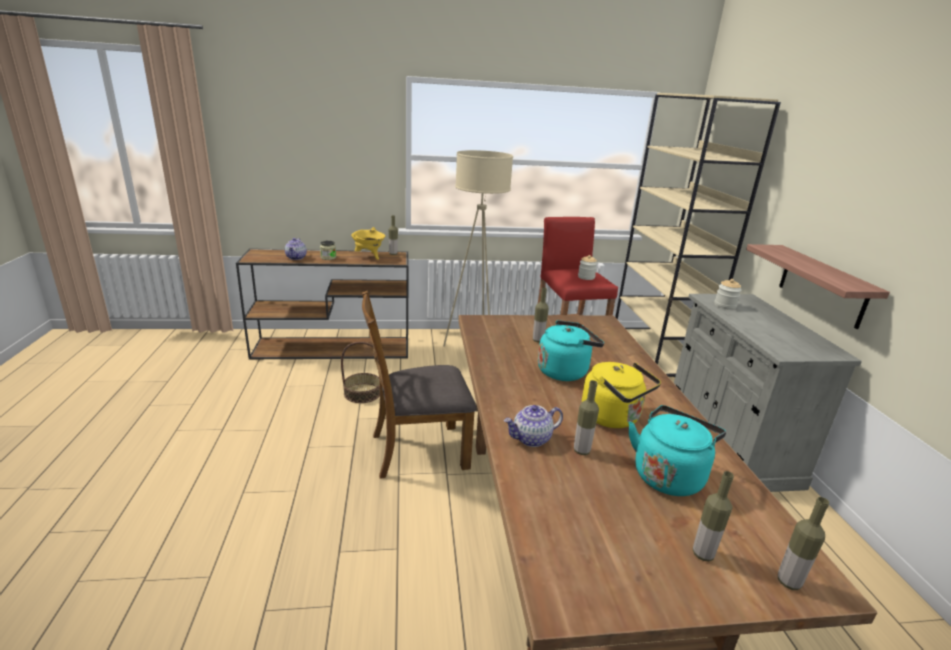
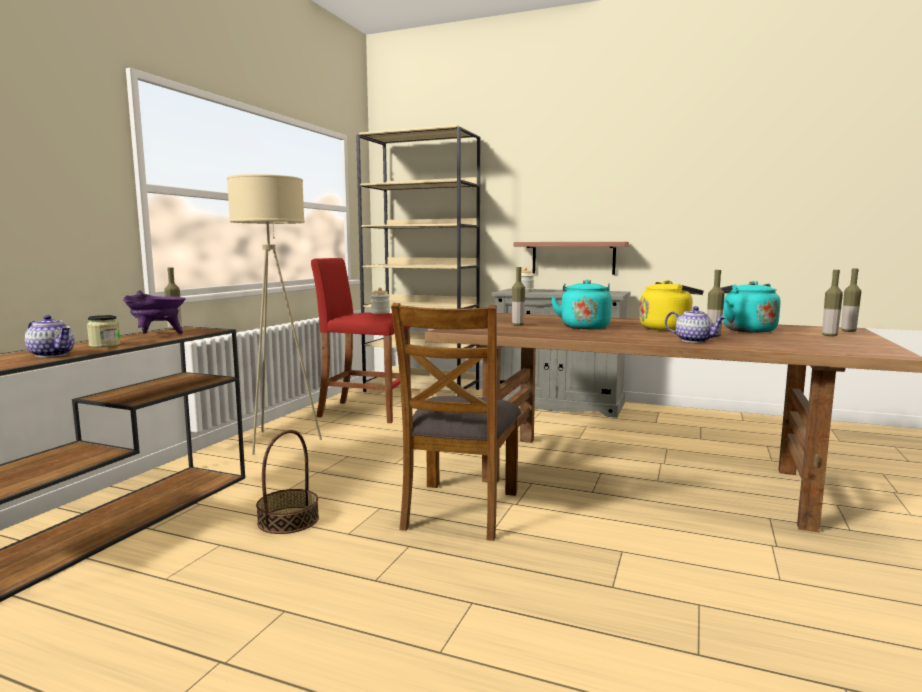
camera: 60 degrees left, 15 degrees down
(369, 257) = (157, 335): yellow cooking pot -> purple cooking pot
(531, 439) = (694, 340): teapot -> teapot turned 60 degrees counterclockwise

